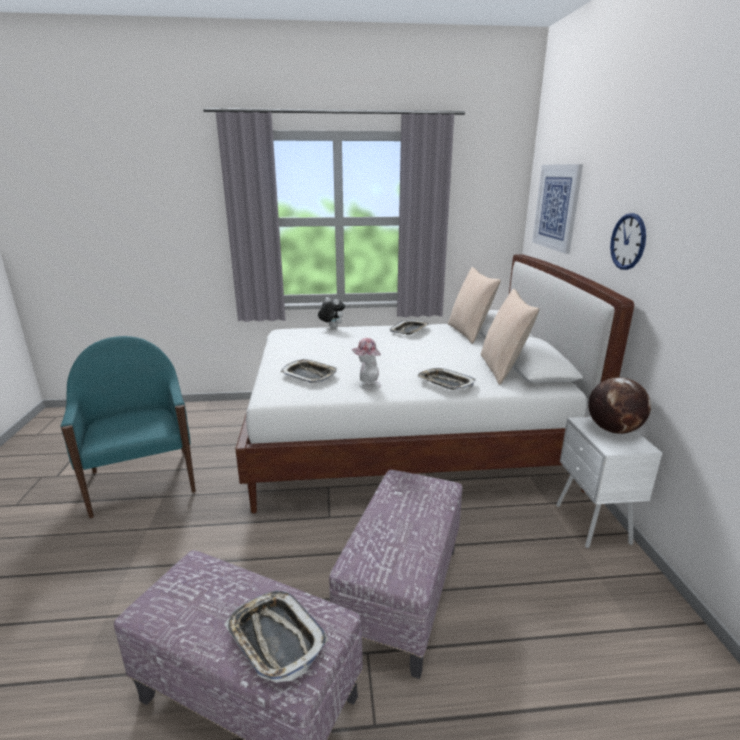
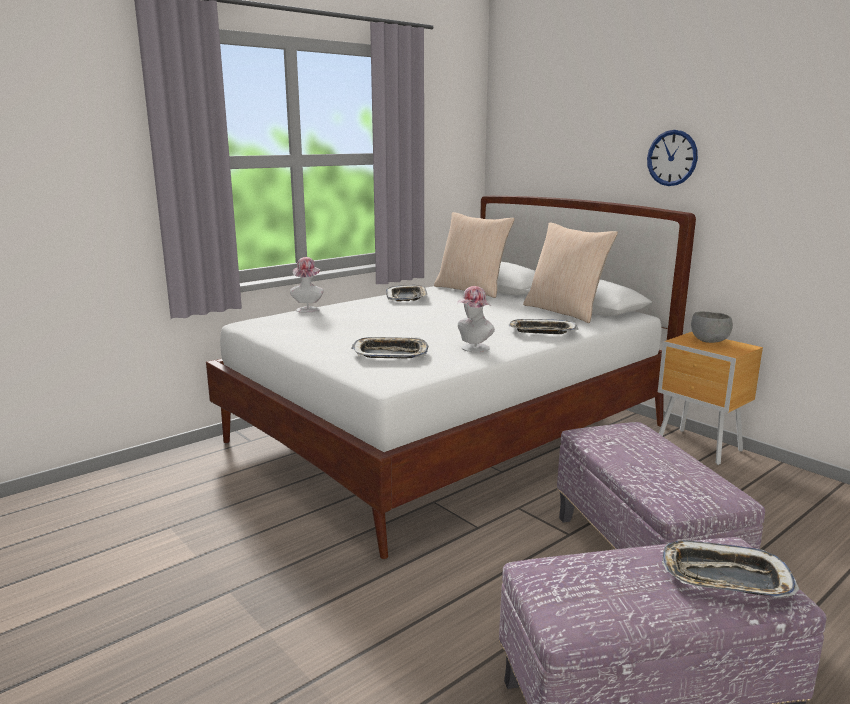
camera: 35 degrees left, 5 degrees down
(143, 480) = (162, 587): turquoise armchair -> none
(331, 327) = (308, 309): plush toy -> hat
(557, 207) = (545, 135): picture -> none
(592, 525) = (699, 448): white nightstand -> brown nightstand
(613, 430) = (708, 341): globe -> grey bowl

